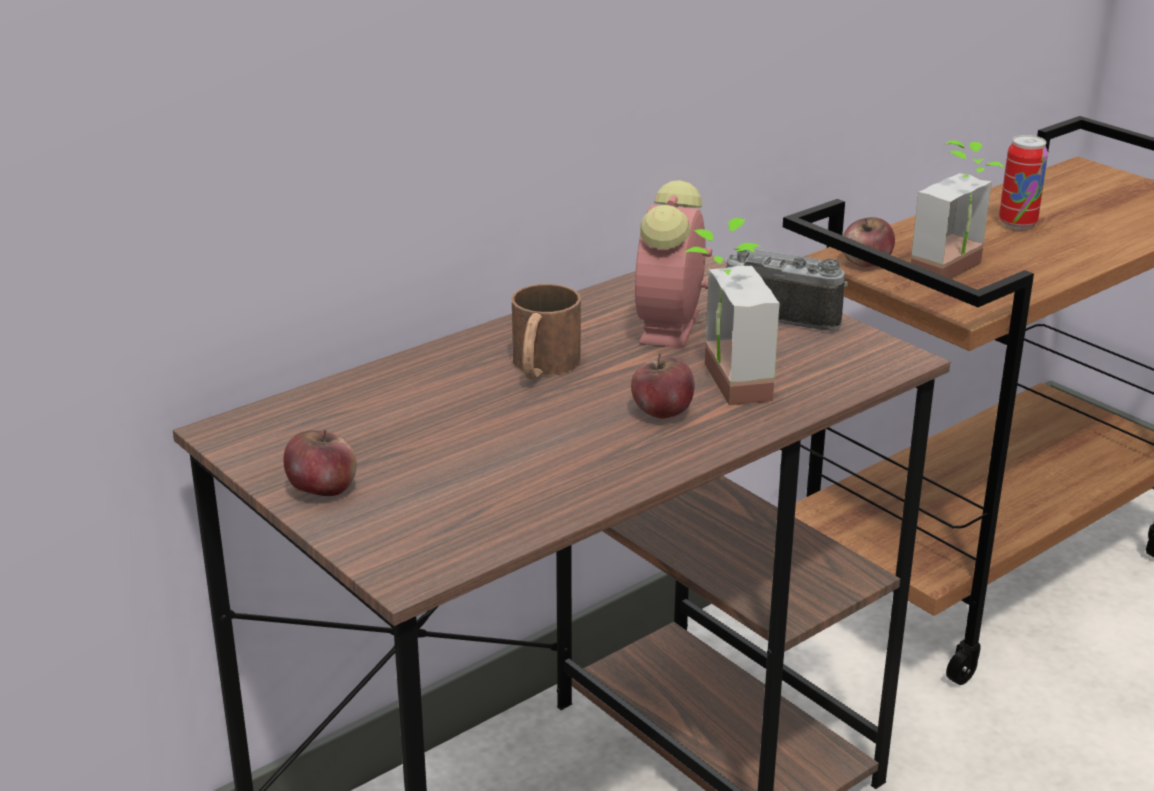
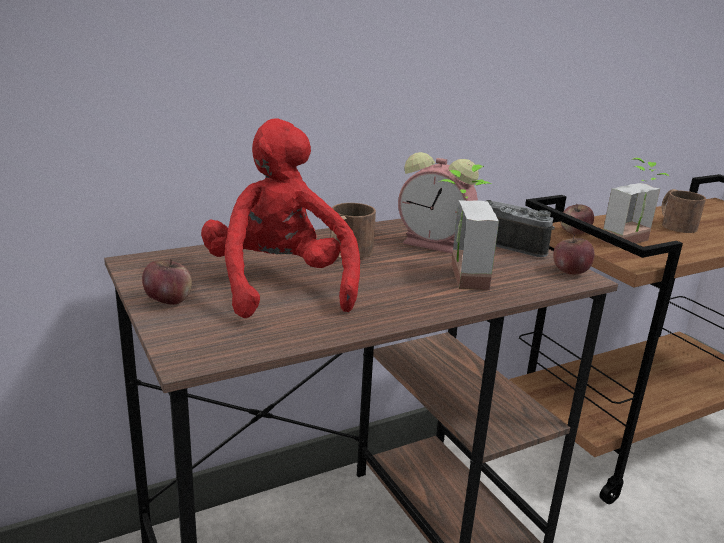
camera: 10 degrees right, 5 degrees down
(469, 440) = (279, 286): none -> red plush toy
(662, 412) = (412, 287): apple -> apple (570, 272)
(670, 329) = (436, 244): alarm clock -> alarm clock turned 90 degrees counterclockwise
(1017, 223) = (674, 224): can -> brown mug

